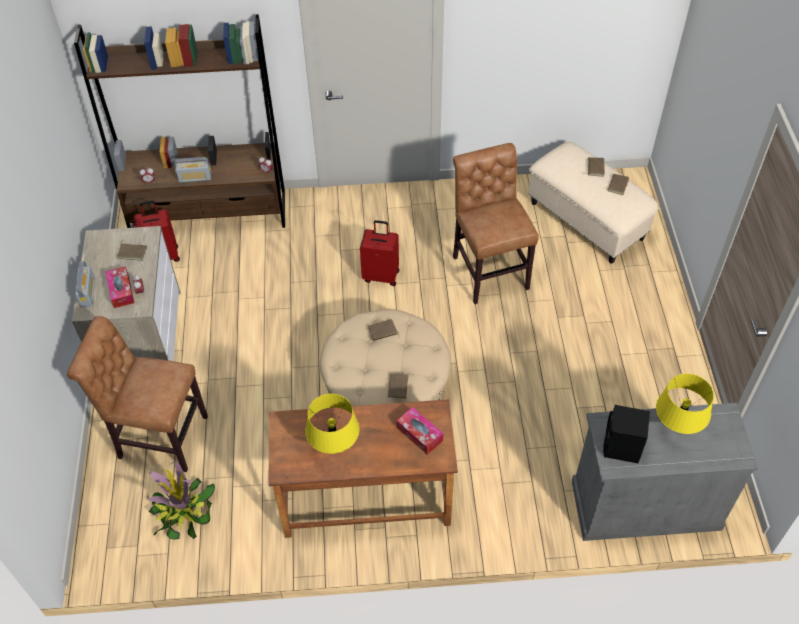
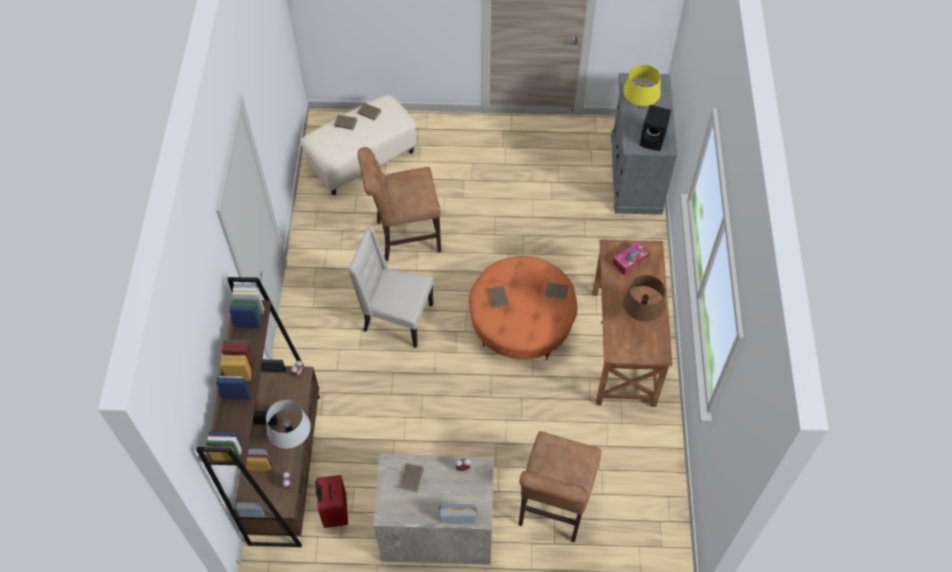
camera: 85 degrees left, 5 degrees up
(121, 291) = (460, 485): tissue box -> none
(183, 513) = (631, 485): potted plant -> none
(195, 178) = (292, 440): radio -> grey table lamp
(334, 447) = (640, 317): yellow table lamp -> brown table lamp
(381, 275) = (396, 318): red suitcase -> beige chair
(386, 389) = (521, 325): beige ottoman -> orange ottoman

